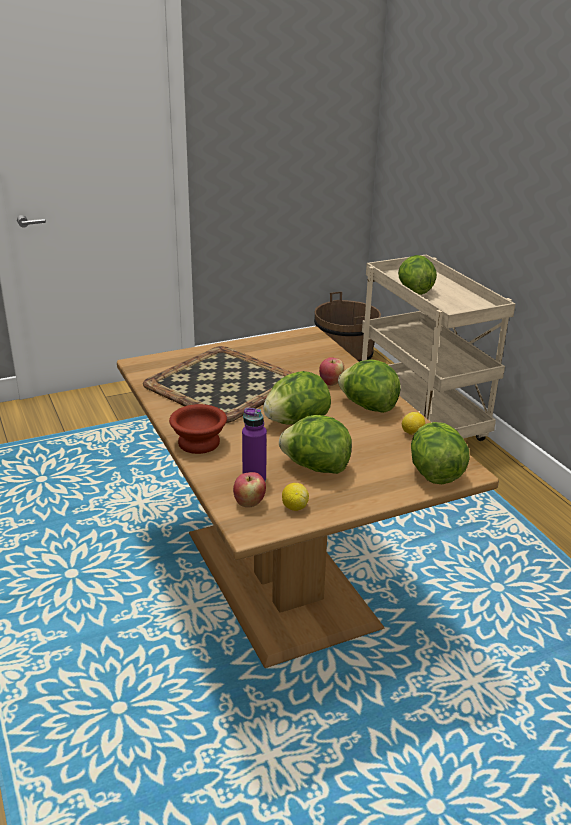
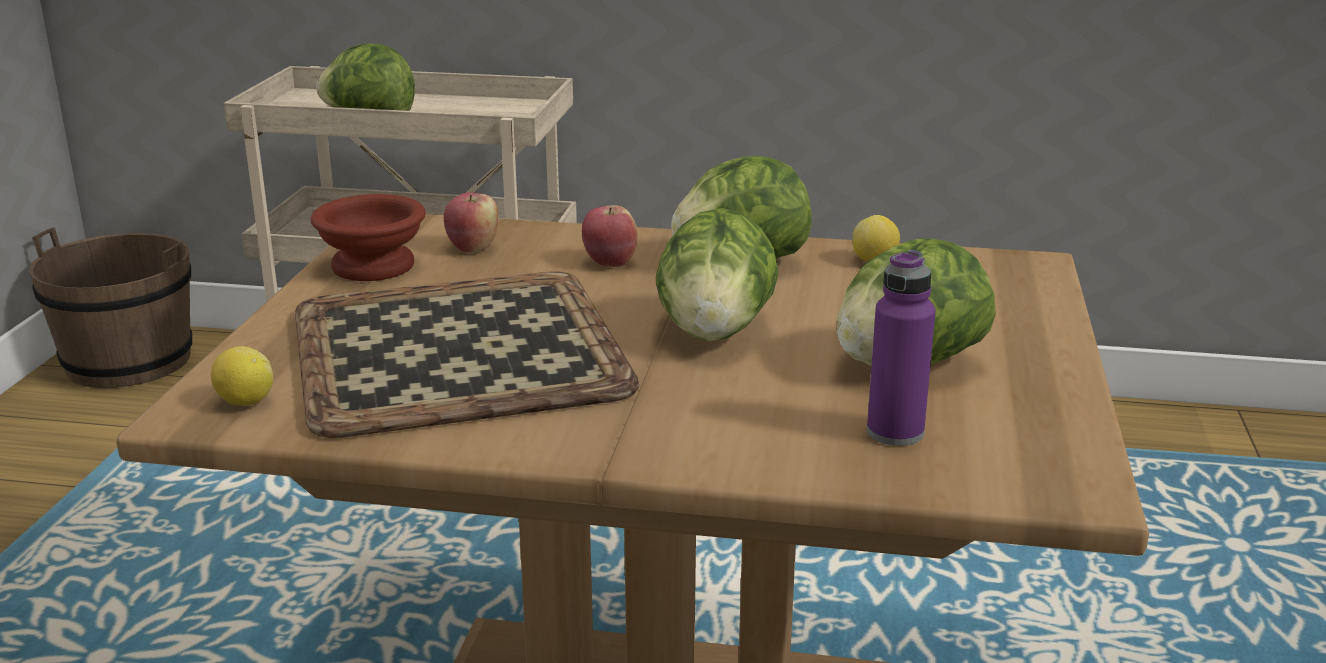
camera: 55 degrees left, 5 degrees down
(200, 442) = (679, 444): brown bowl -> brown bowl (374, 265)
(249, 503) = (981, 463): apple -> apple (473, 248)
(294, 507) = (1033, 424): lemon -> lemon (245, 402)
(434, 473) = (1018, 285): lettuce -> none

